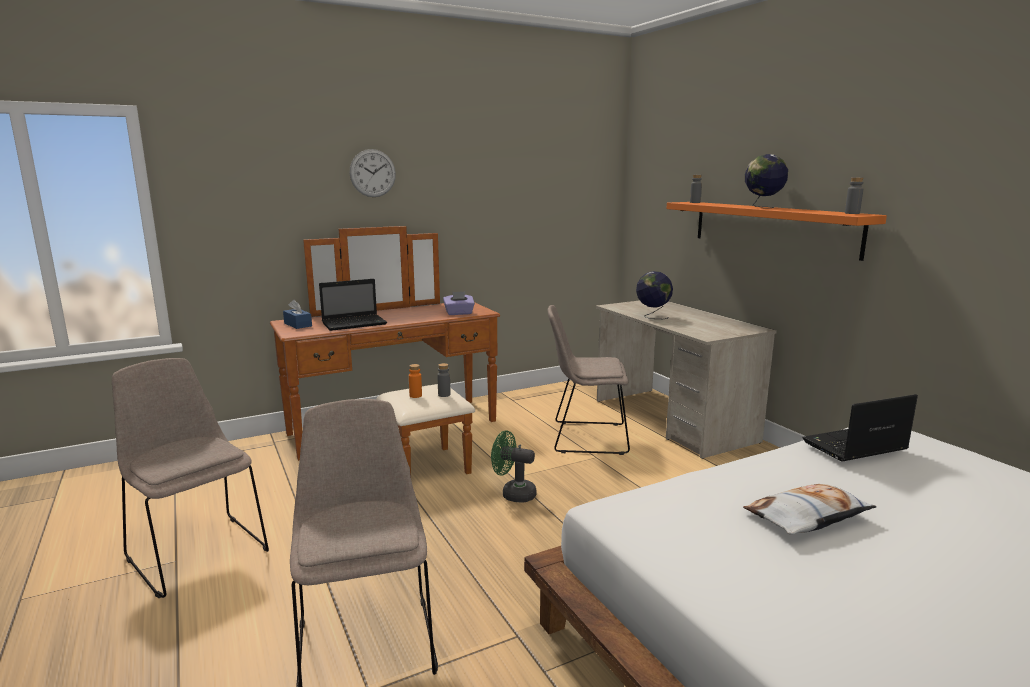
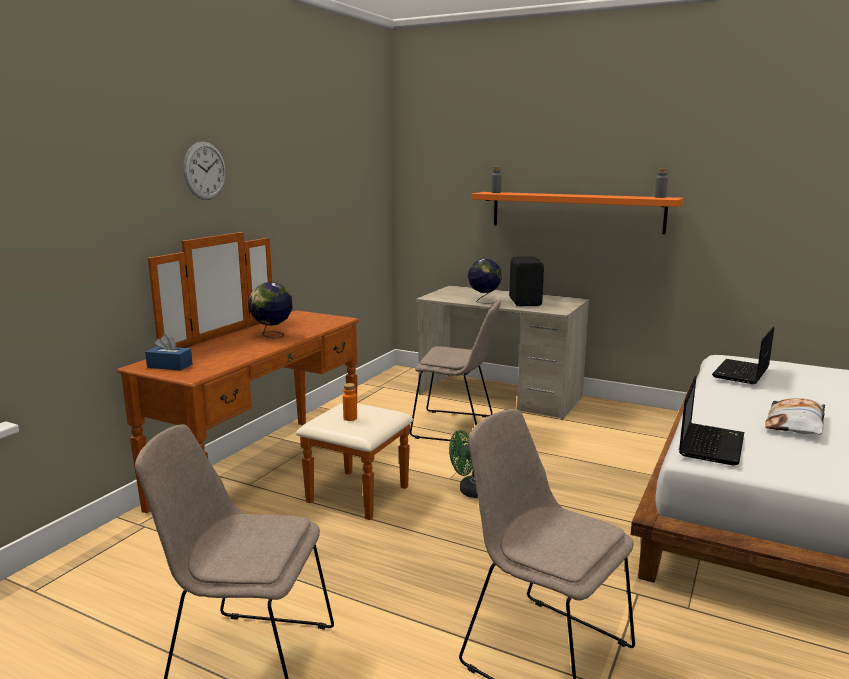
camera: 35 degrees left, 0 degrees up
(355, 323) = (237, 352): laptop -> laptop (711, 444)
(444, 395) = (375, 411): grey bottle -> none
(459, 313) = (321, 324): purple tissue box -> none
(586, 437) = (456, 427): beige chair -> beige chair turned 135 degrees counterclockwise
(694, 323) = (526, 302): none -> black speaker
(762, 207) = (575, 195): globe -> globe (272, 336)

